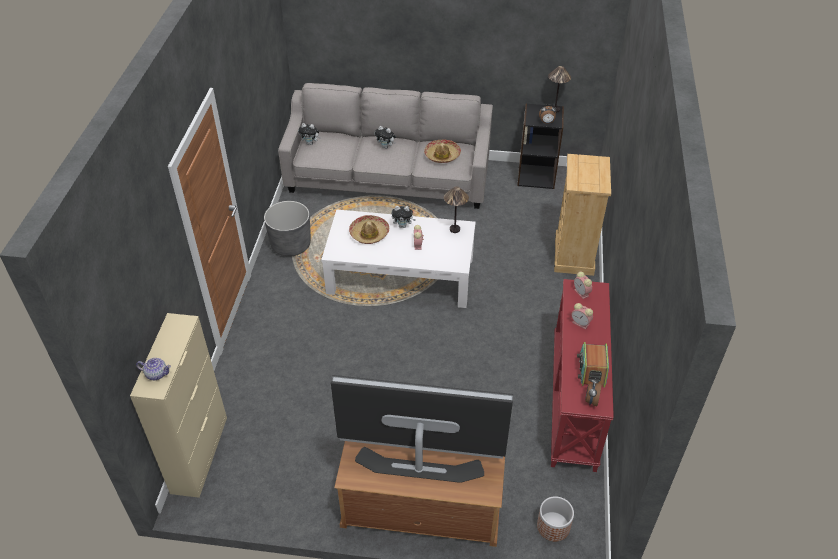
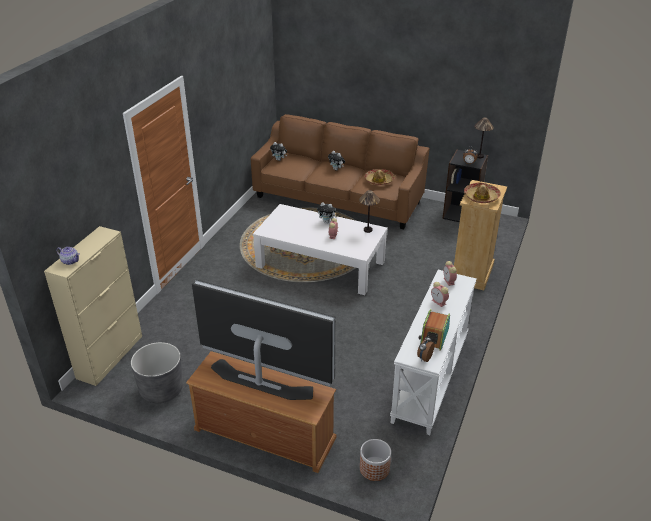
camera: 15 degrees right, 10 degrees down
(291, 245) = (243, 231): grey planter -> grey planter (161, 389)
(369, 233) = (298, 223): hat -> hat (481, 197)
(389, 179) = (338, 199): grey sofa -> brown sofa
(575, 401) = (431, 378): red console table -> white console table

